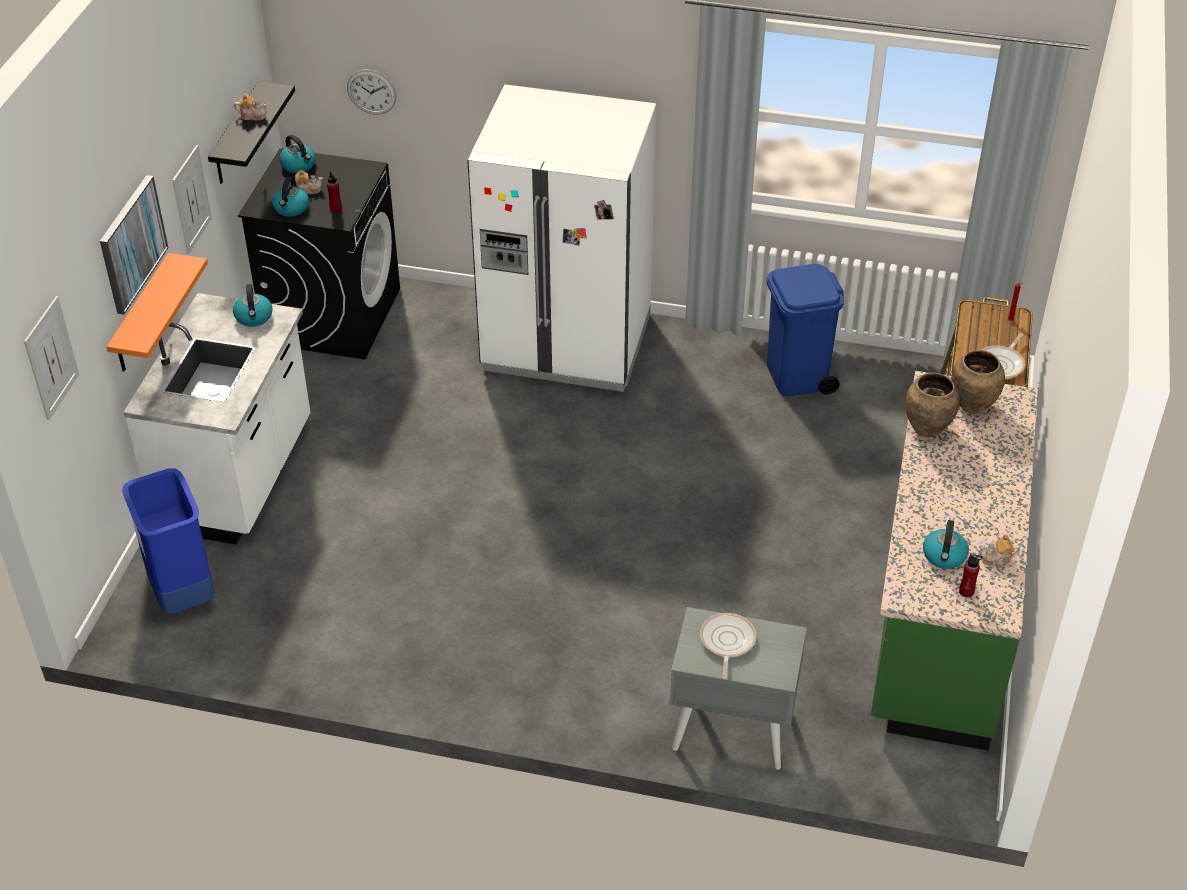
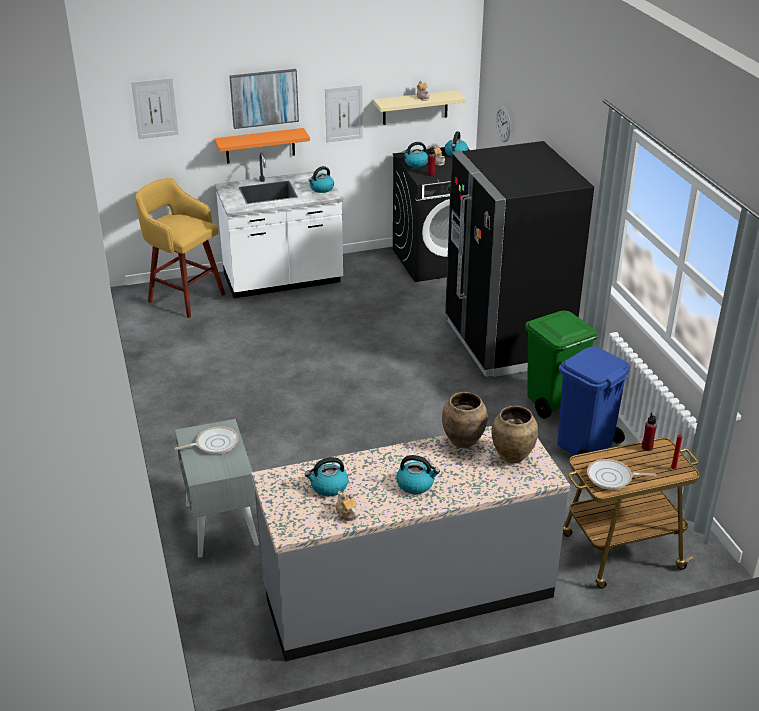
camera: 60 degrees right, 10 degrees down
(182, 594) = (185, 297): blue trash can -> yellow stool
(236, 135) = (415, 107): black shelf -> beige shelf
(566, 344) = (506, 342): white fridge -> black fridge
(710, 364) = (553, 403): none -> green trash can
(939, 612) = (407, 591): green counter -> grey counter
(966, 592) = (298, 507): red bottle -> red bottle (647, 447)
(977, 490) = (416, 484): none -> kettle

